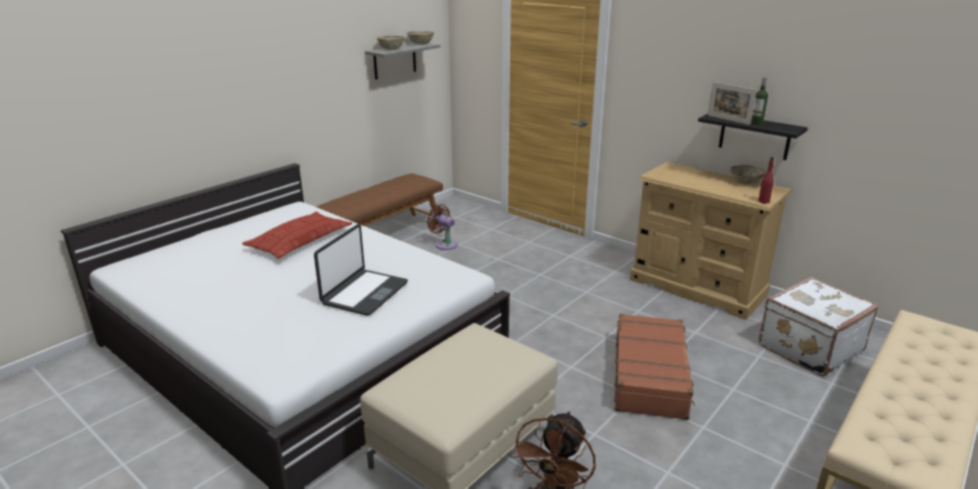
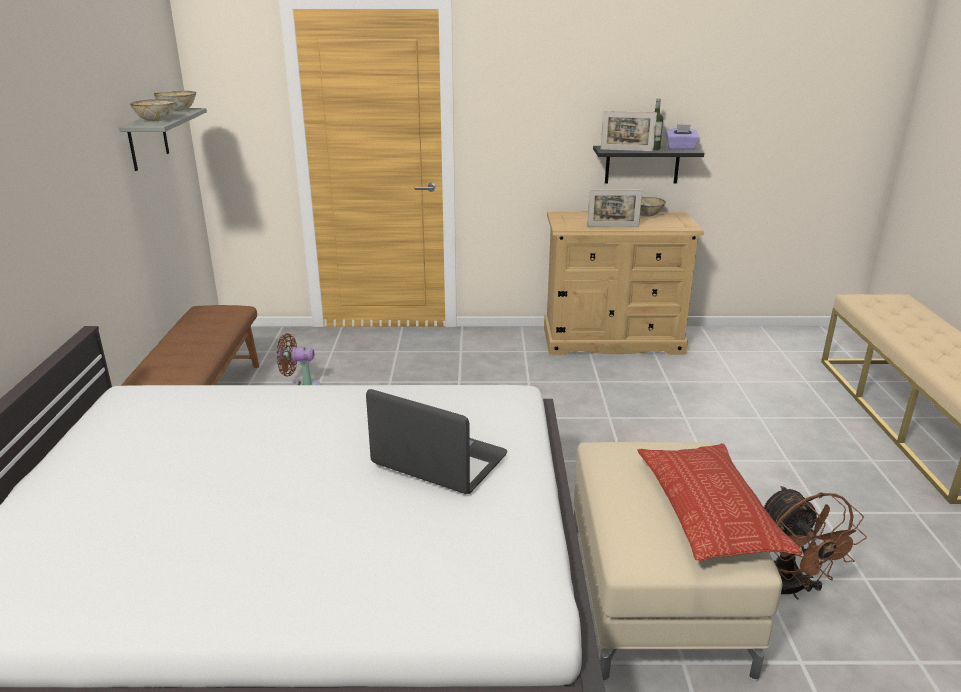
camera: 40 degrees left, 0 degrees up
(300, 241) = (223, 436): pillow -> pillow (709, 509)
(364, 293) = (439, 461): laptop -> laptop turned 45 degrees counterclockwise
(650, 376) = (692, 436): brown suitcase -> none
(694, 184) = (612, 226): none -> picture frame
(763, 201) = (690, 227): red bottle -> none
(784, 127) = (680, 148): none -> purple tissue box
(808, 347) = (755, 359): white suitcase -> none

